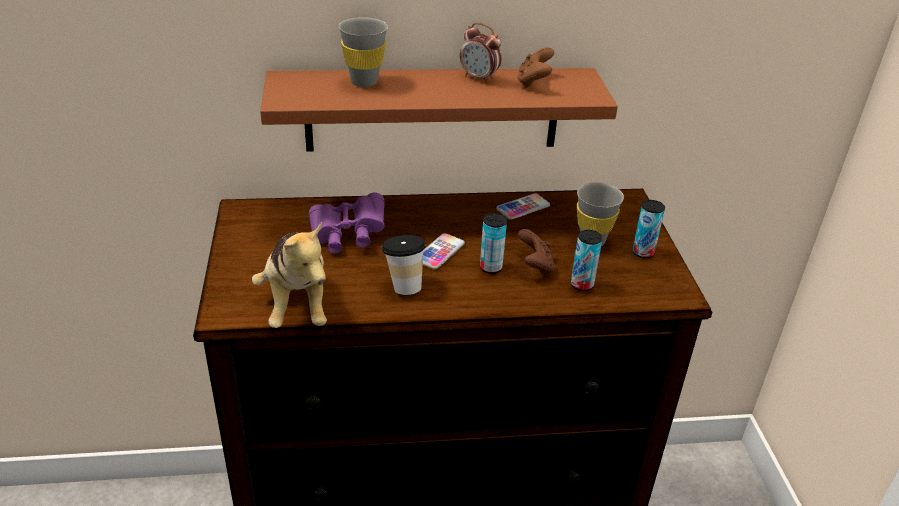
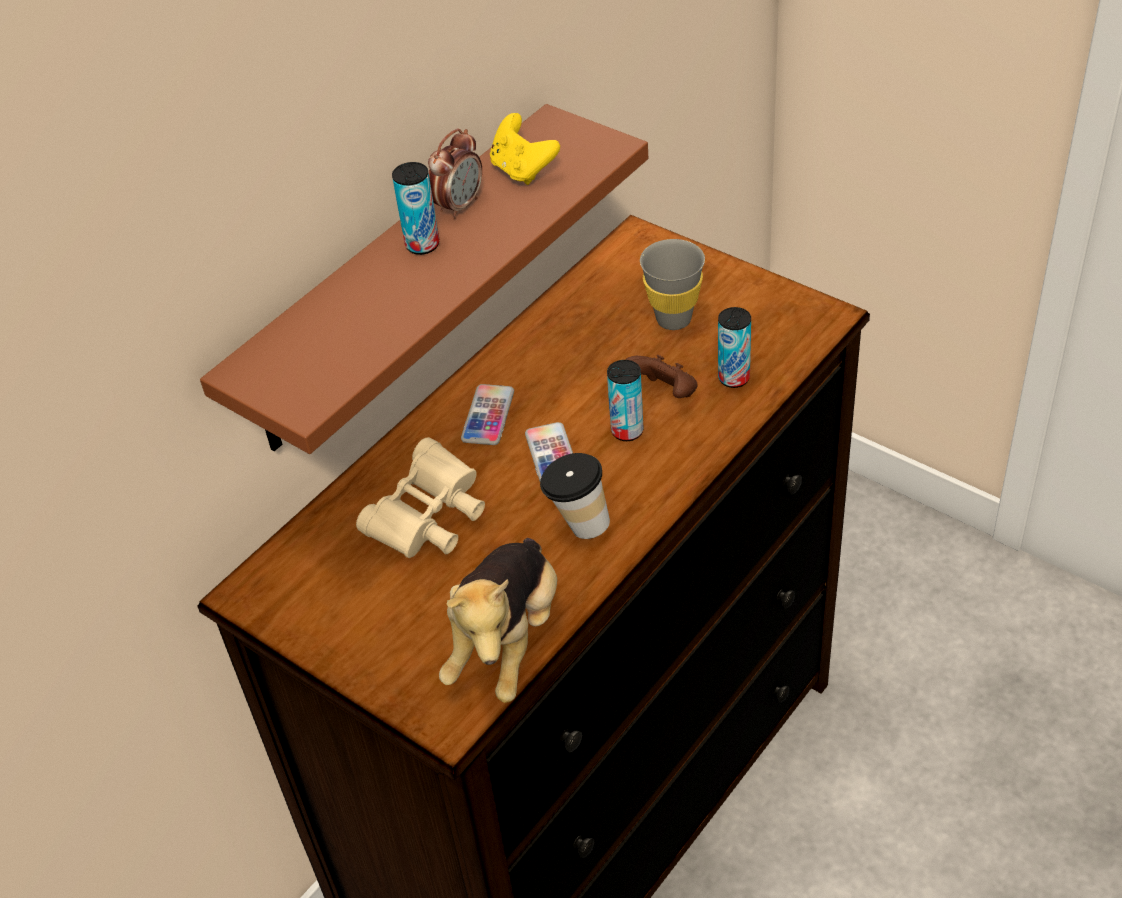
camera: 40 degrees left, 10 degrees up
(296, 304) = (507, 641): plush toy -> plush toy turned 75 degrees clockwise
(347, 236) = (429, 520): purple binoculars -> beige binoculars
(364, 82) = (347, 306): grey cup -> none
(479, 78) = (459, 206): alarm clock -> alarm clock turned 45 degrees counterclockwise
(523, 207) = (552, 332): phone -> phone (488, 416)
(533, 82) = (523, 170): brown game controller -> yellow game controller
(643, 252) = (735, 295): can -> can (422, 245)

